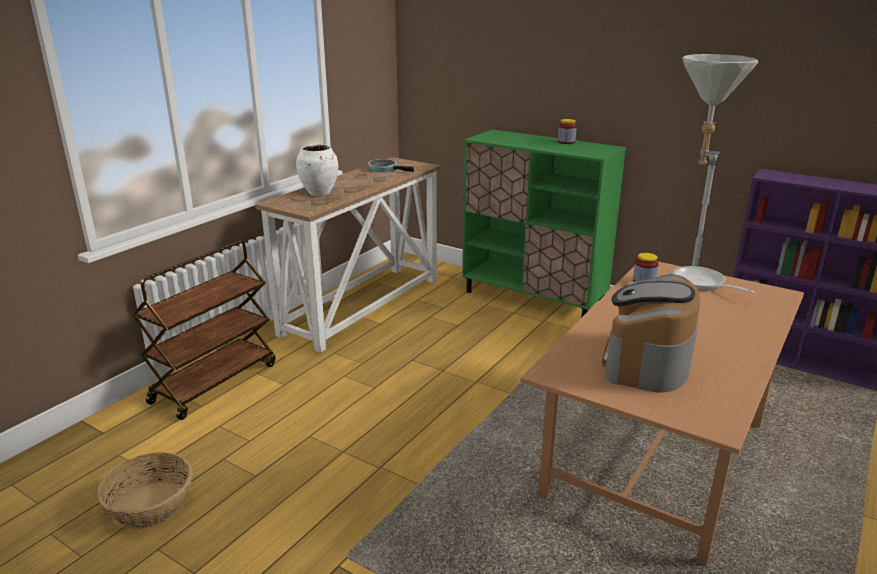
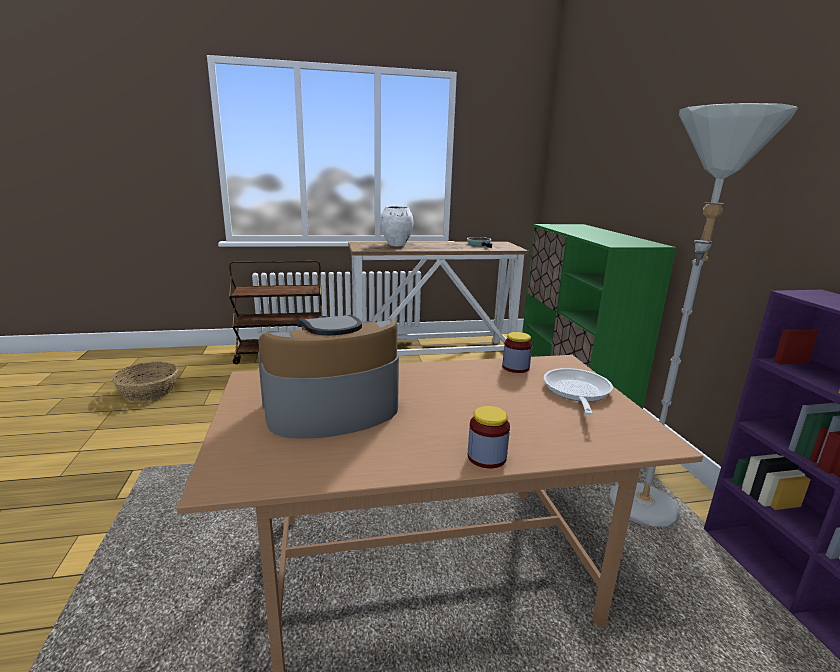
camera: 45 degrees right, 5 degrees down
(566, 142) = (620, 236): jar -> jar (486, 457)

